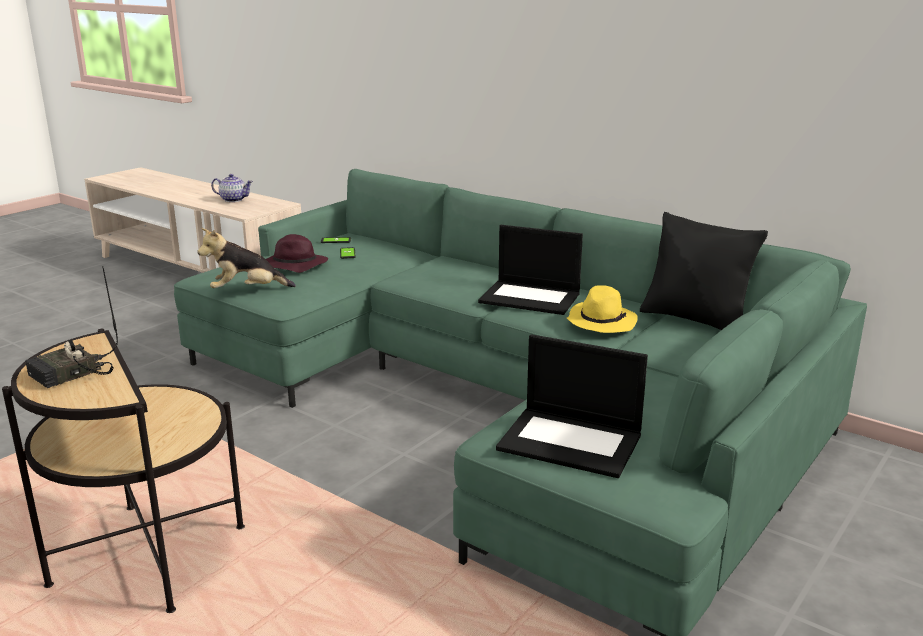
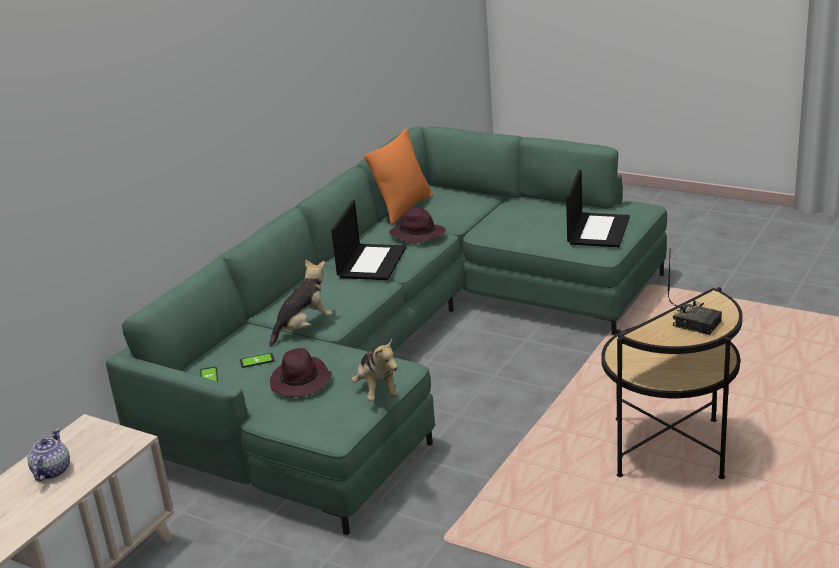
camera: 95 degrees left, 5 degrees up
(397, 269) = (303, 328): none -> plush toy
(600, 322) = (416, 235): yellow hat -> purple hat
(695, 320) = (403, 208): black pillow -> orange pillow

